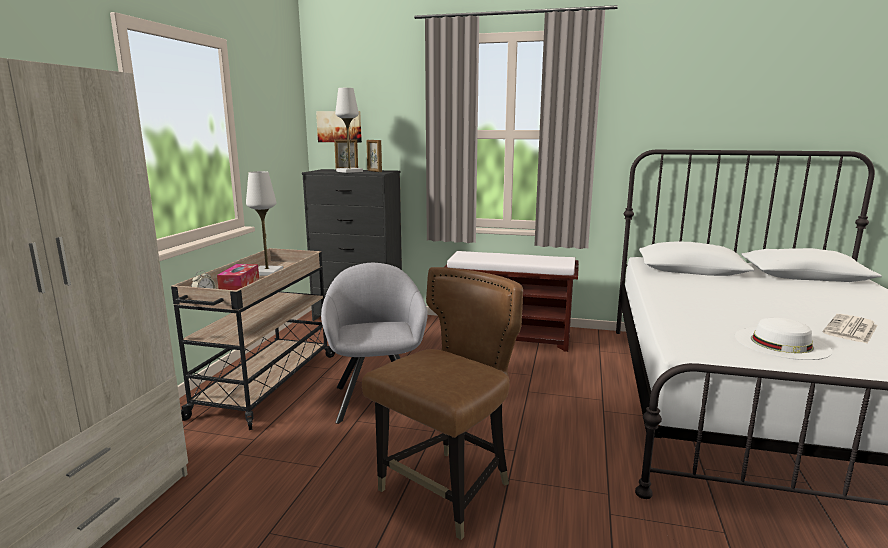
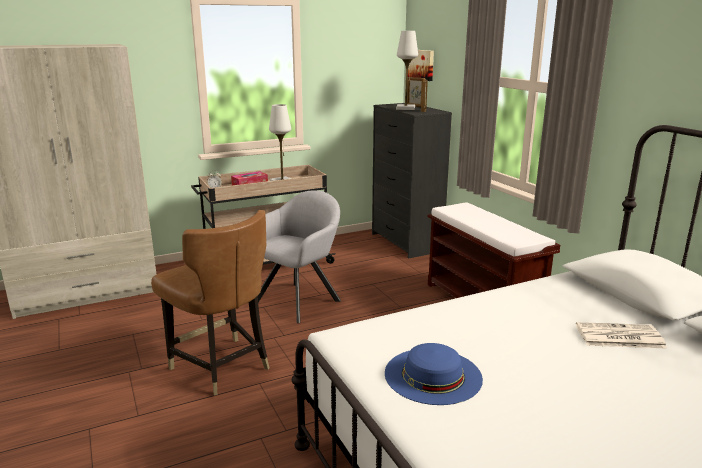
camera: 50 degrees right, 5 degrees up
(447, 490) = (221, 367): brown chair -> brown chair turned 45 degrees clockwise
(781, 343) = (433, 375): white hat -> blue hat
(851, 330) = (557, 412): newspaper -> newspaper (618, 337)

